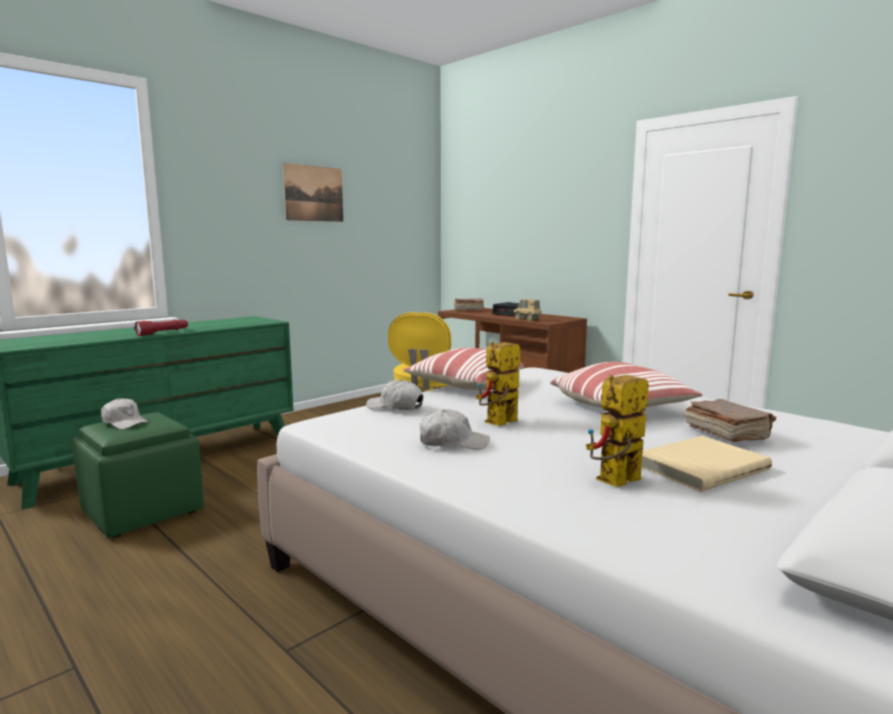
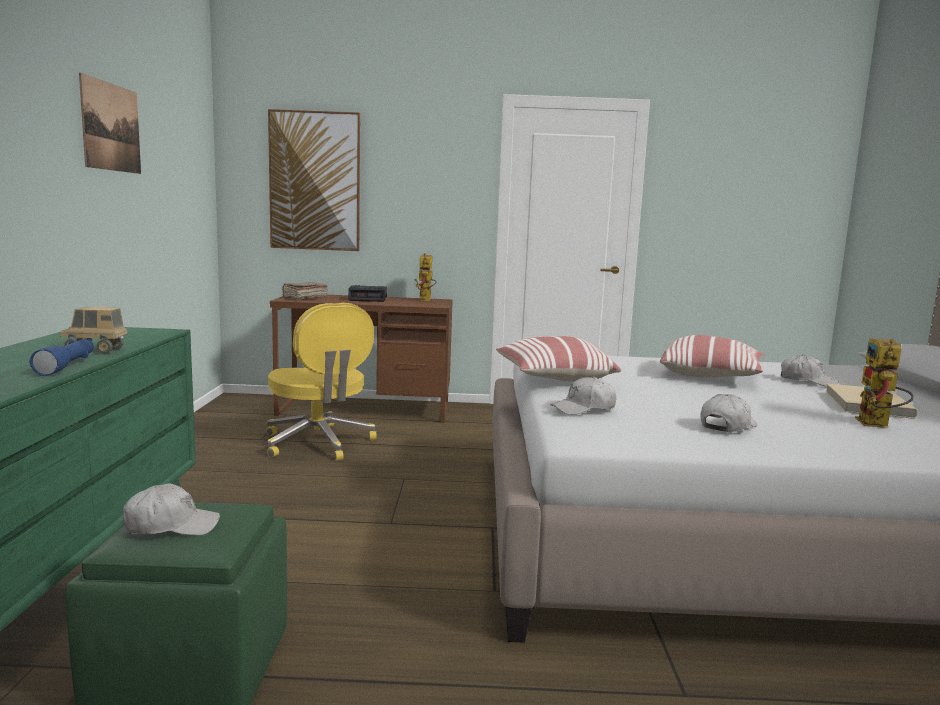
camera: 45 degrees left, 0 degrees up
(163, 333) = (68, 366): red flashlight -> blue flashlight
(495, 218) = (315, 181): none -> picture
(498, 423) = (693, 404): toy robot -> toy robot (425, 300)
(527, 319) = (410, 304): toy truck -> toy truck (95, 350)
(726, 433) = (807, 381): brown book -> white cap

